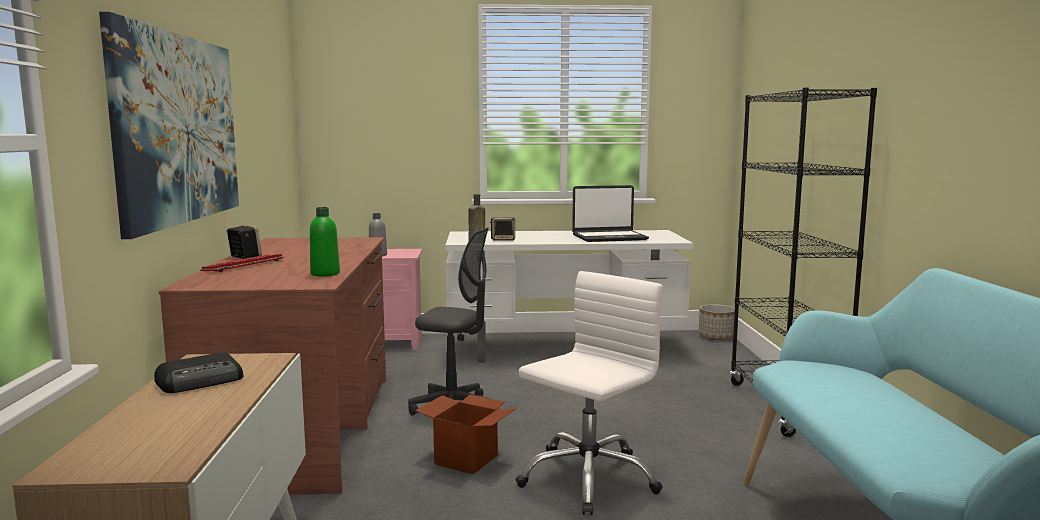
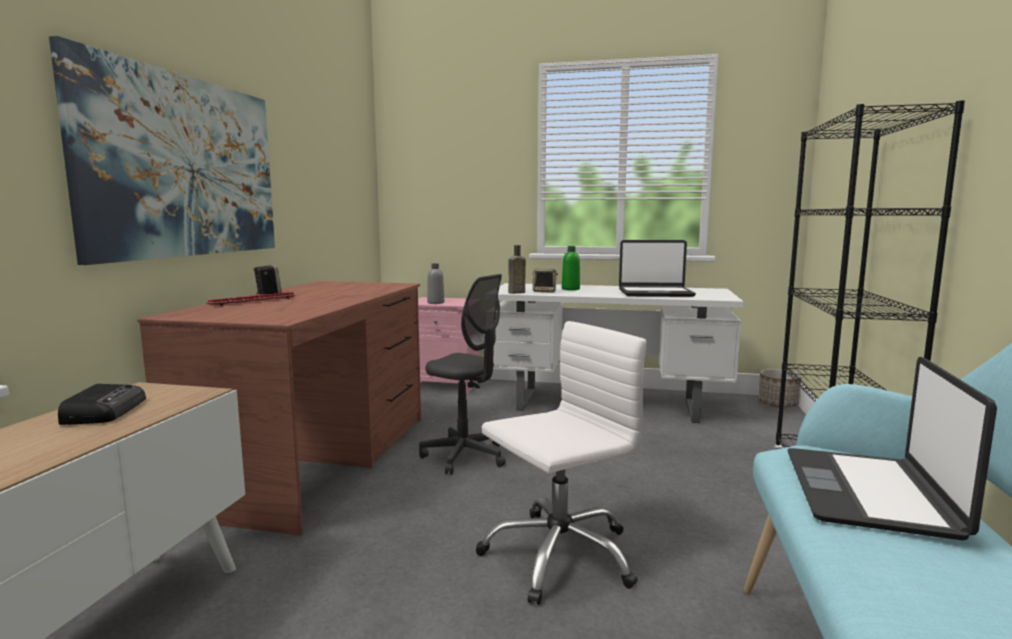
camera: 15 degrees right, 0 degrees up
(202, 381) = (105, 411): radio -> radio turned 75 degrees counterclockwise
(325, 274) = (306, 311): green bottle -> green bottle (570, 289)
(466, 460) = (443, 514): cardboard box -> none
(845, 386) = (870, 493): none -> laptop

